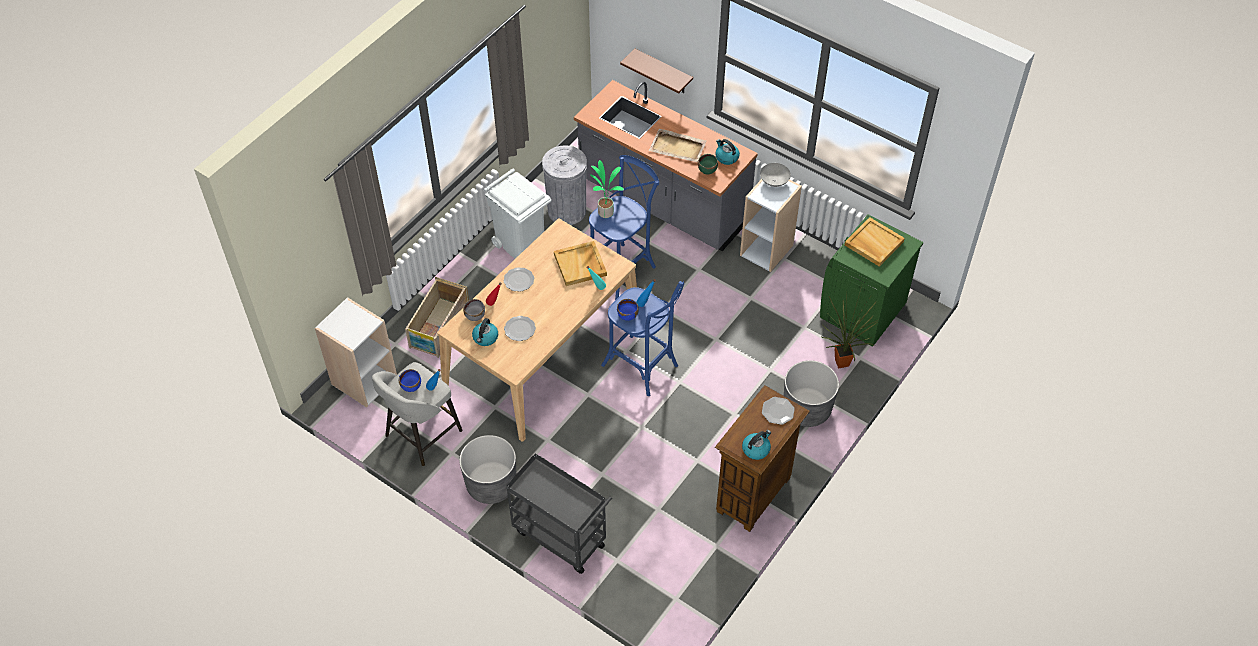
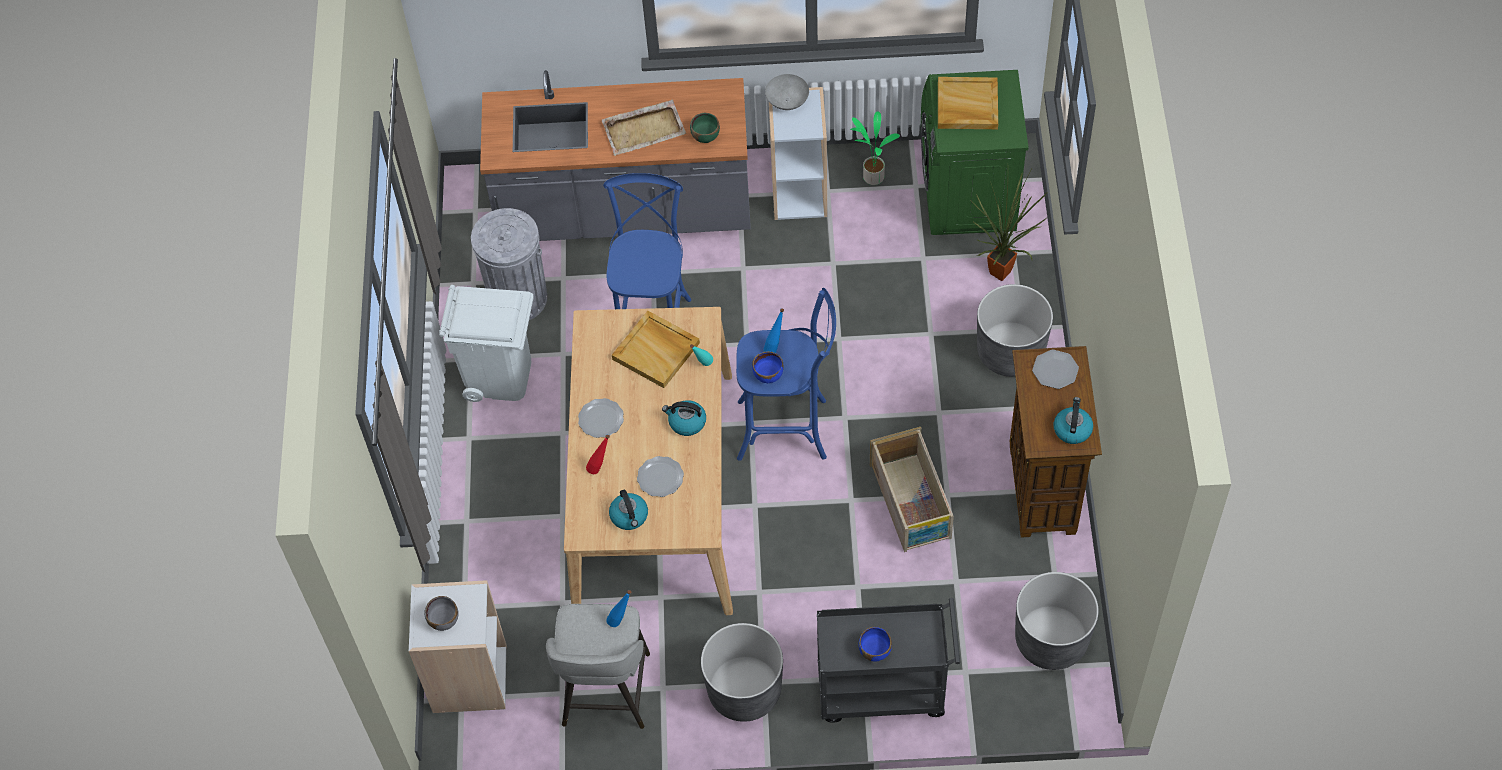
camera: 35 degrees left, 5 degrees up
(411, 386) = (589, 637): blue bowl -> blue bowl (875, 650)
(439, 327) = (499, 549): crate -> crate (911, 502)
(475, 316) = (591, 498): grey bowl -> grey bowl (444, 620)
(605, 212) = (622, 265): potted plant -> potted plant (872, 176)
(663, 72) = (553, 44): brown shelf -> none
(681, 578) = (1051, 640): none -> grey planter
(726, 157) = (713, 106): kettle -> kettle (686, 422)

